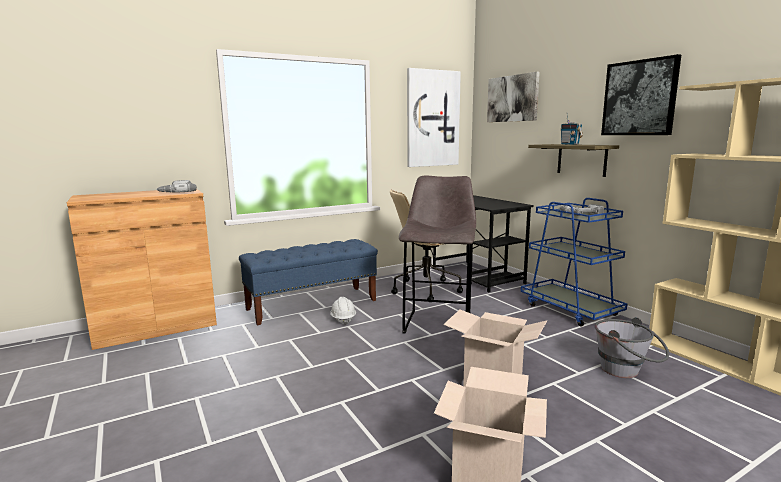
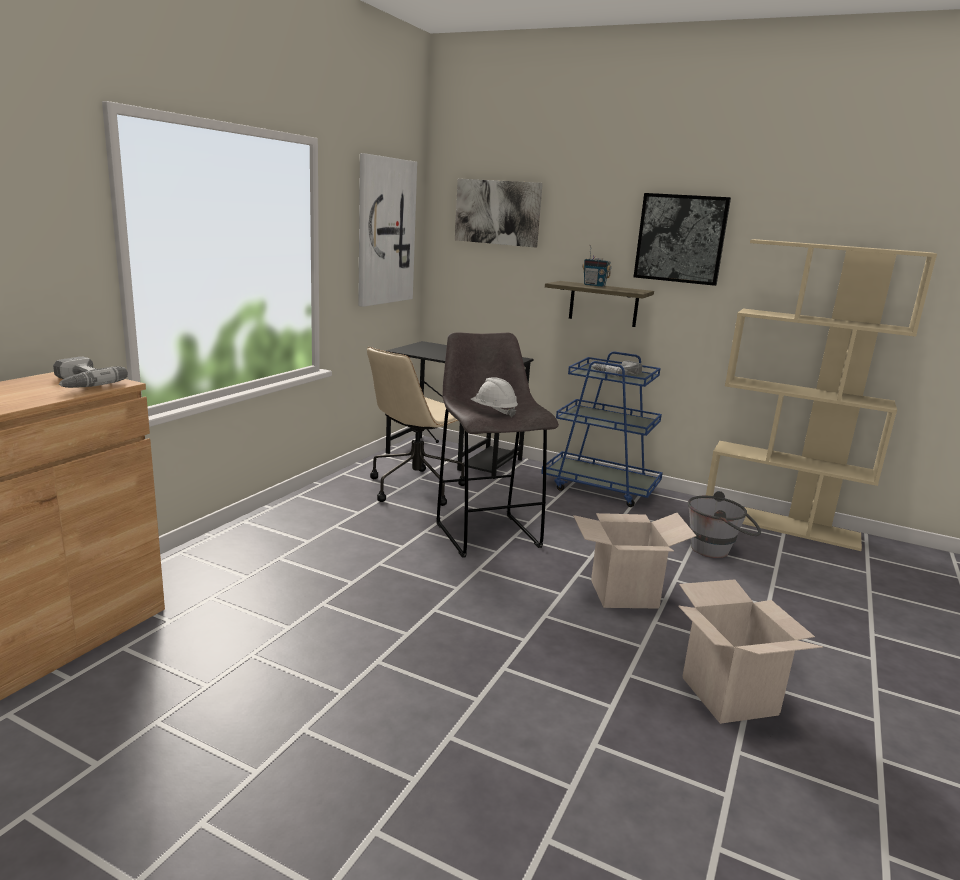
camera: 35 degrees left, 5 degrees up
(312, 304) = (283, 541): blue bench -> none
(343, 319) = (359, 554): white hard hat -> white hard hat (493, 411)

